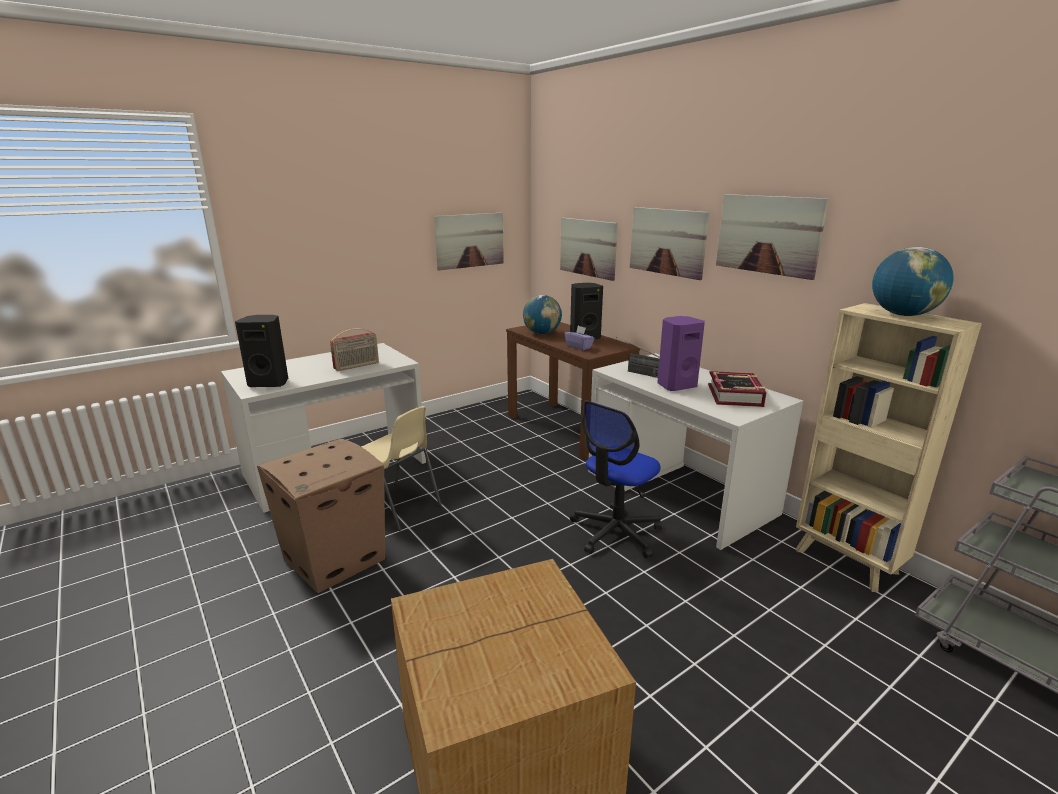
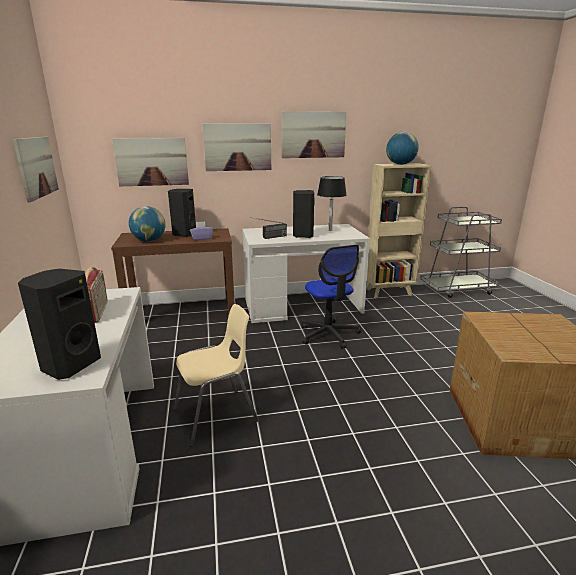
camera: 65 degrees left, 0 degrees up
(335, 558) = (273, 467): cardboard box -> none
(676, 385) = (303, 235): purple speaker -> black speaker
(735, 395) = (330, 230): book -> black table lamp

